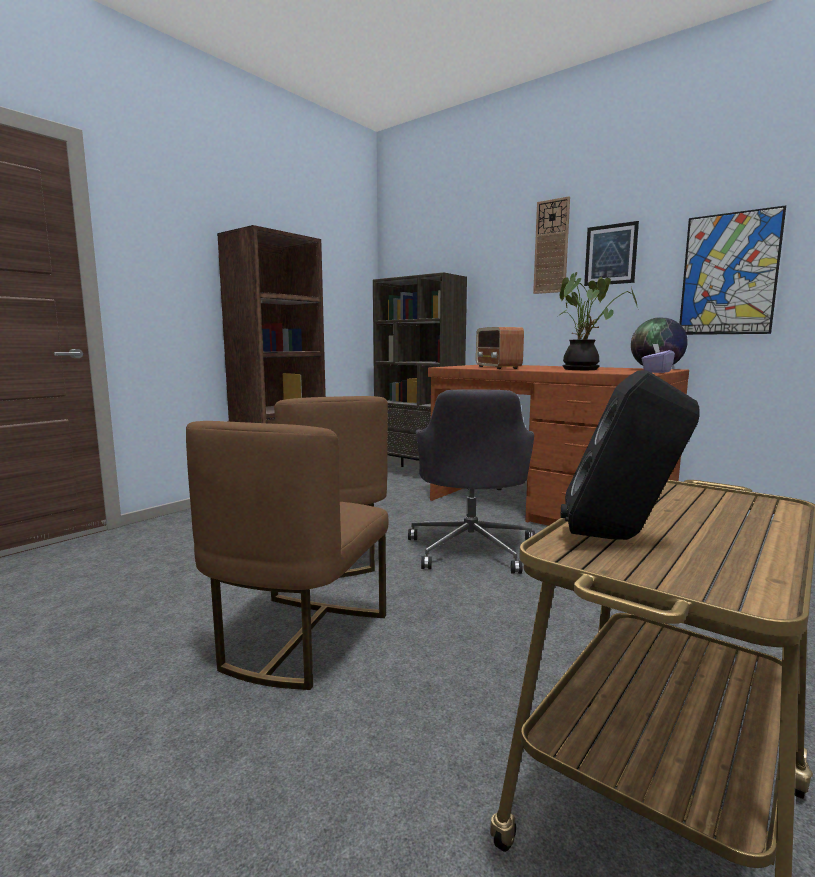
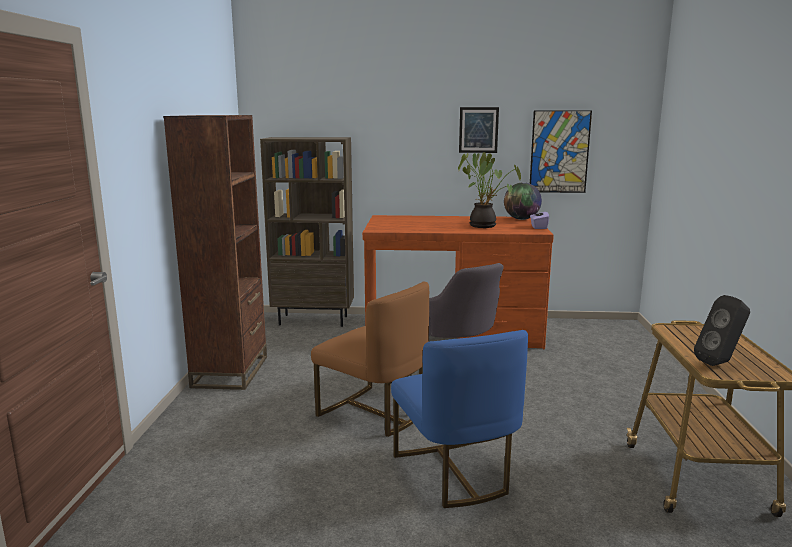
camera: 35 degrees left, 5 degrees up
(298, 639) = (455, 473): brown chair -> blue chair
(498, 367) = (418, 227): radio -> none
(551, 247) = (429, 118): wall clock -> none

